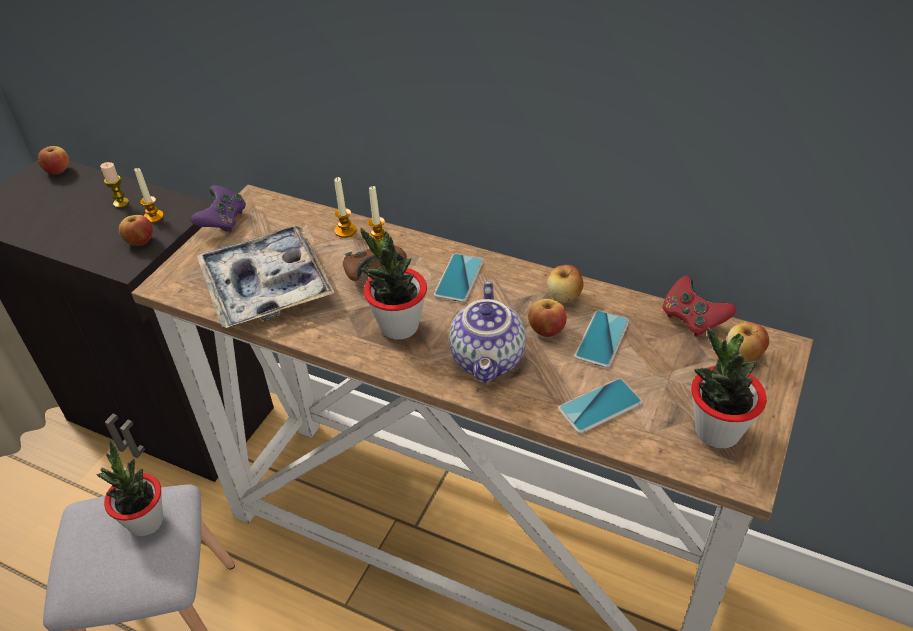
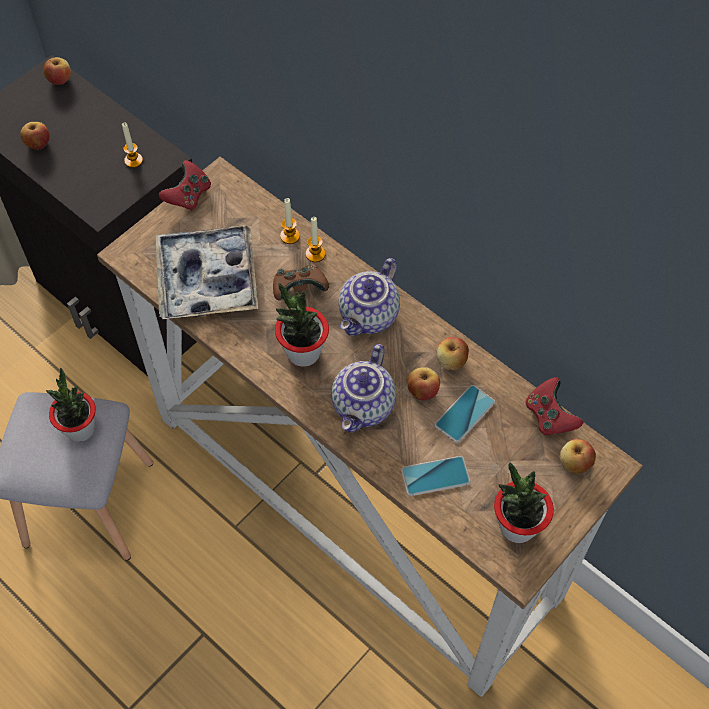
camera: 15 degrees right, 15 degrees up
(121, 203) = (108, 136): candle -> none
(140, 241) = (116, 186): apple -> apple (38, 144)
(223, 221) = (188, 196): purple game controller -> red game controller
(459, 278) = (370, 317): phone -> teapot

